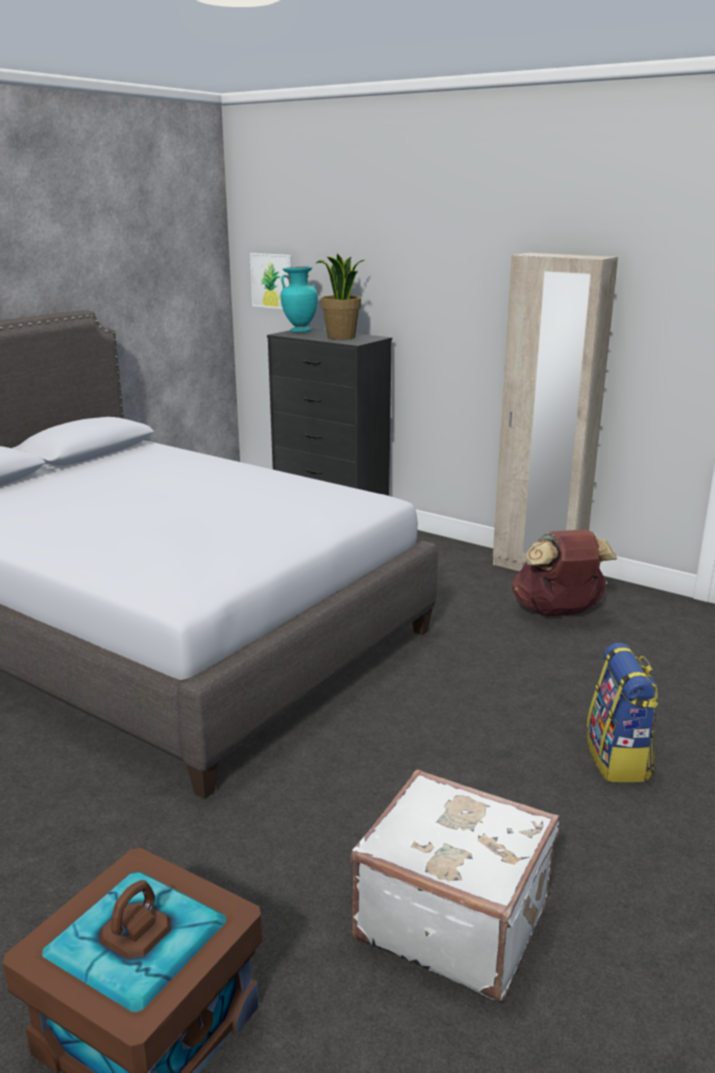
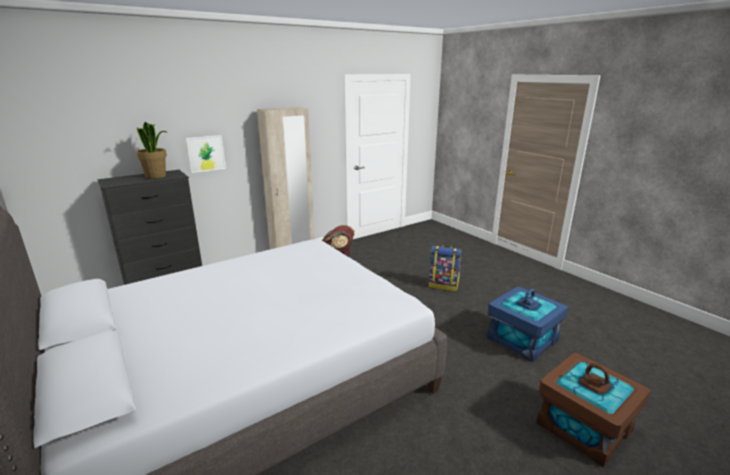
camera: 70 degrees left, 0 degrees up
(272, 281) = (50, 151): picture -> picture (206, 153)
(300, 331) = (112, 181): turquoise vase -> none
(453, 919) = (522, 339): white suitcase -> blue storage box

